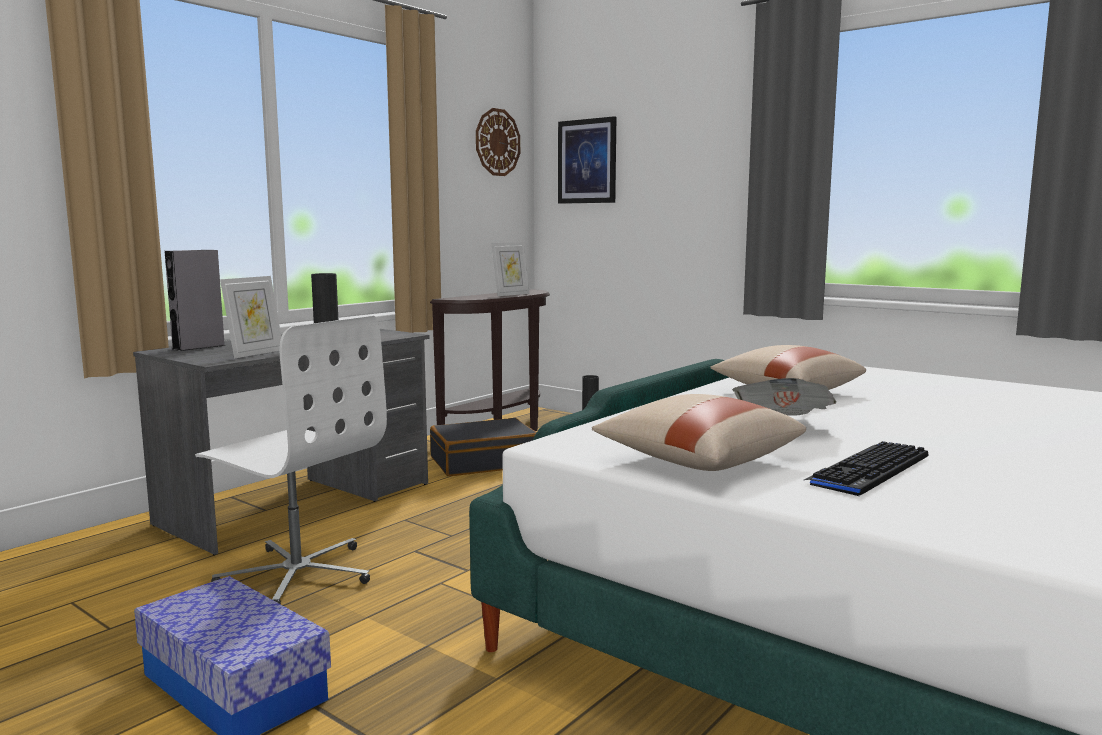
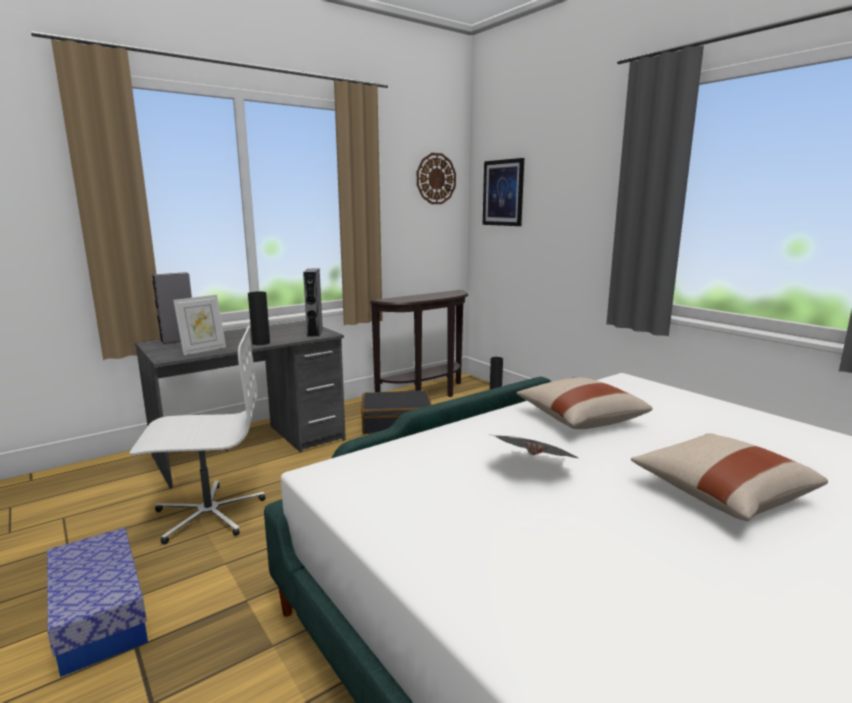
camera: 15 degrees right, 5 degrees up
(297, 574) = (208, 513): white office chair -> white office chair turned 60 degrees counterclockwise
(387, 334) = (315, 333): none -> grey speaker
(511, 294) = (433, 296): picture frame -> none
(697, 460) = (415, 511): beige pillow -> beige pillow (720, 494)
(868, 470) = (556, 550): keyboard -> none

